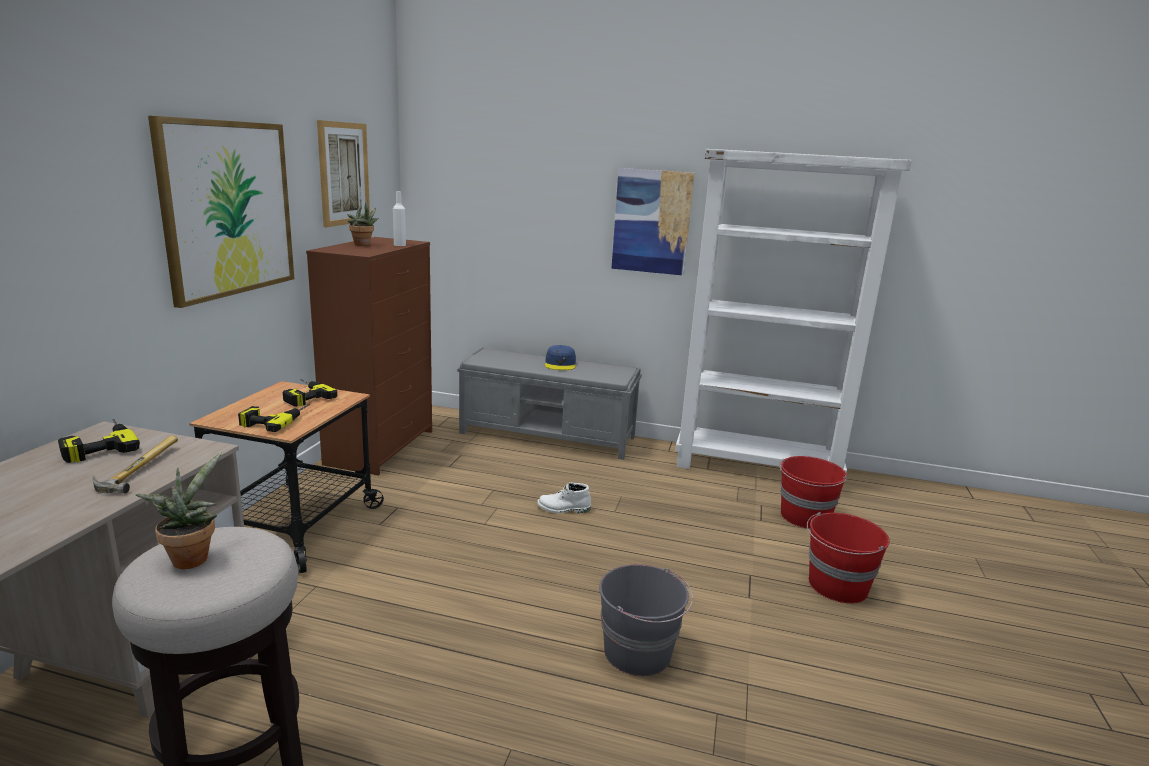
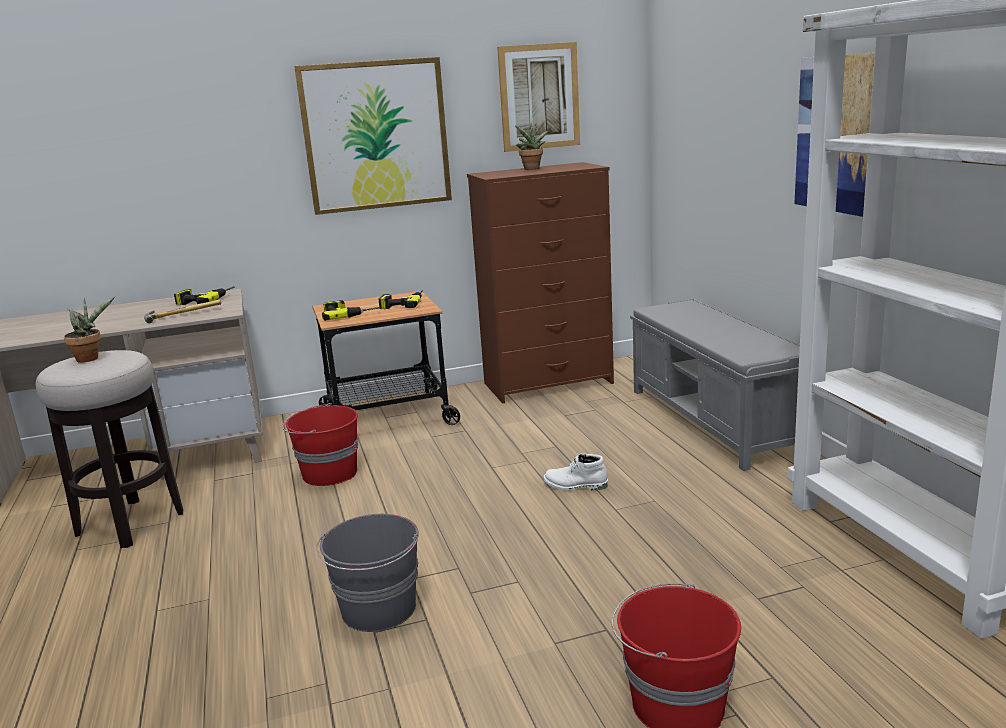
camera: 60 degrees right, 0 degrees up
(400, 245) = (562, 169): white bottle -> none
(560, 364) = (727, 329): blue cap -> none
(563, 509) = (575, 485): white boot -> white boot turned 45 degrees counterclockwise
(805, 517) = (833, 629): red bucket -> red bucket (328, 473)

